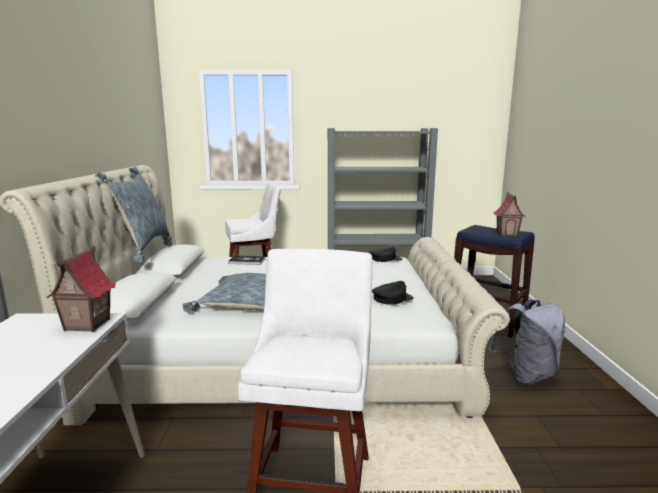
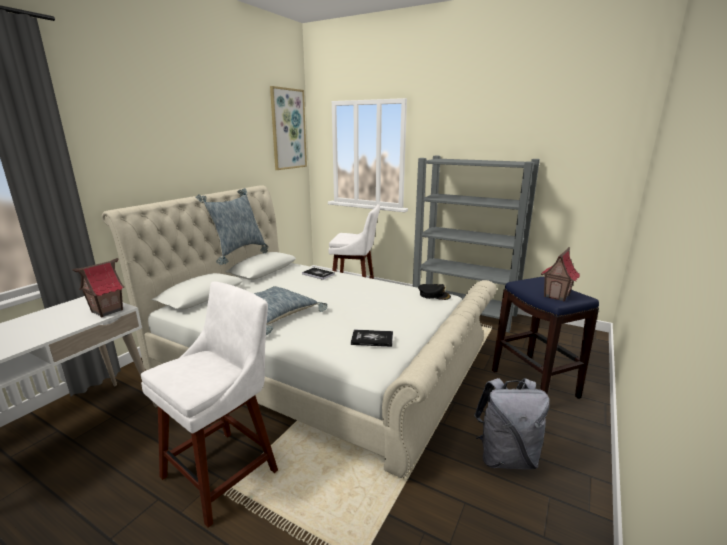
camera: 30 degrees right, 5 degrees up
(150, 99) = (288, 129): none -> picture
(392, 298) = (372, 339): black cap -> book

